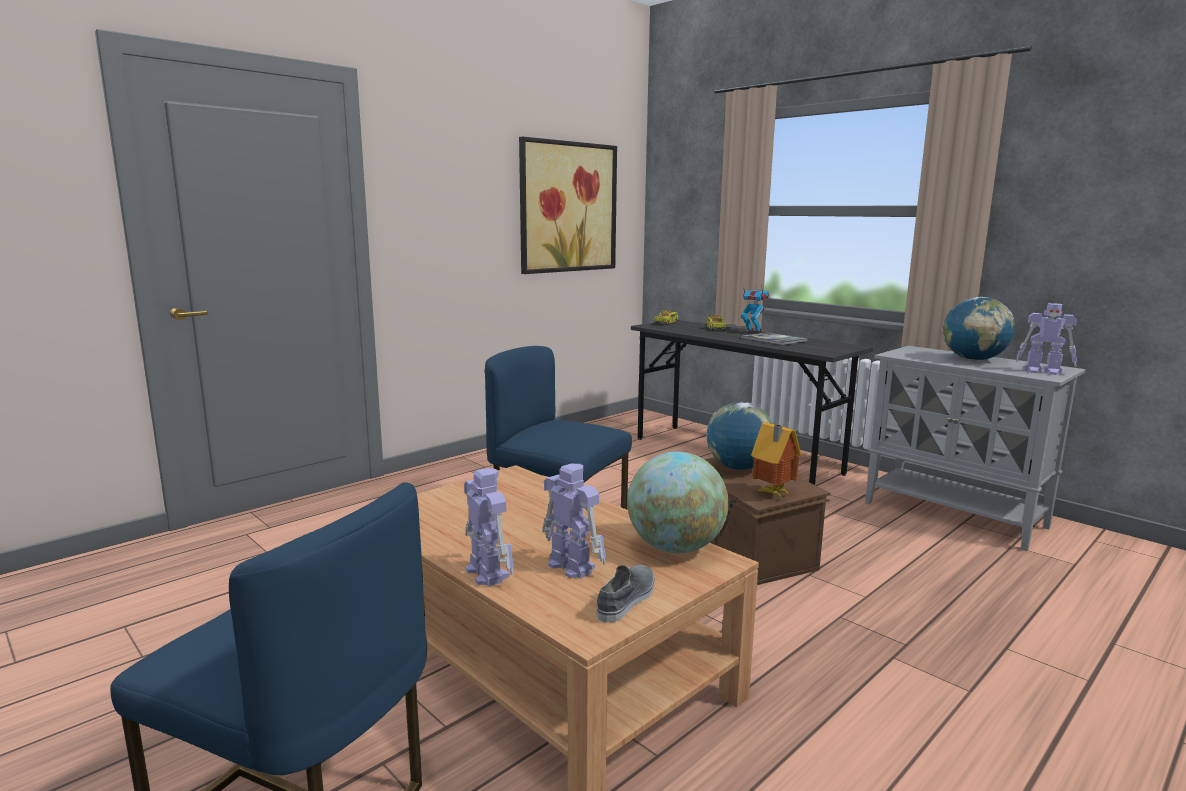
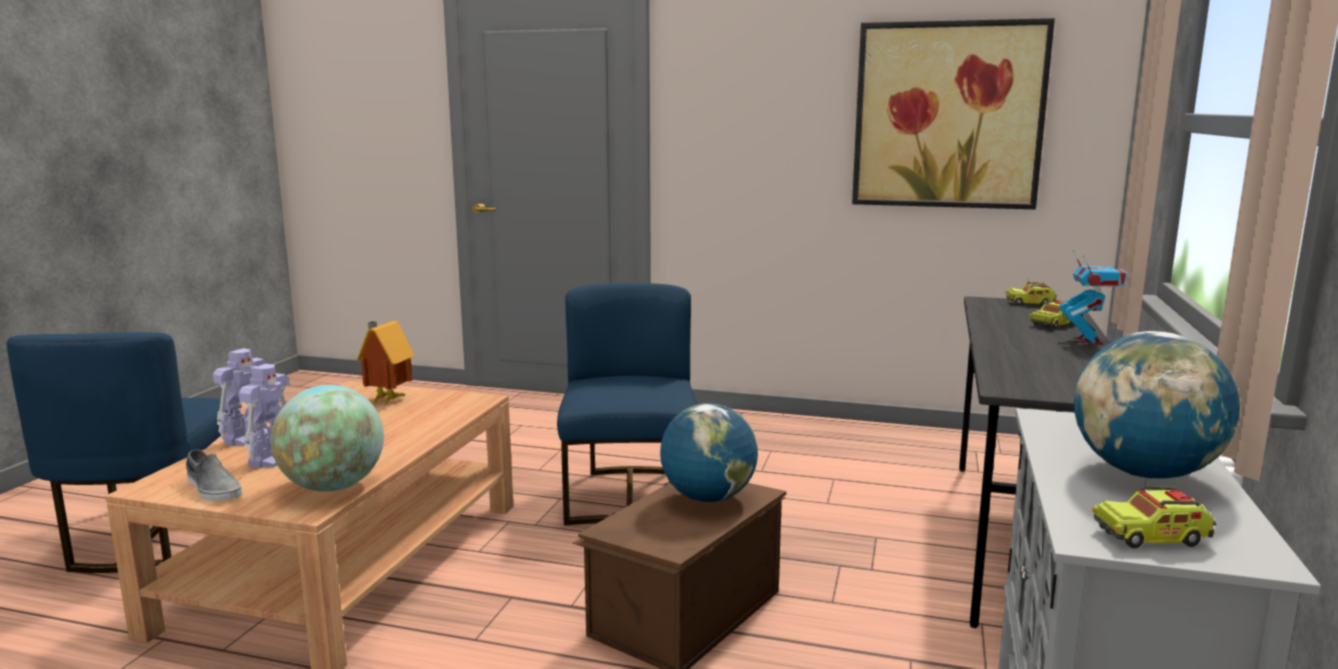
camera: 60 degrees right, 0 degrees up
(627, 598) = (213, 488): grey shoe -> grey shoe turned 45 degrees clockwise
(772, 494) = (634, 531): toy house -> toy house (387, 399)
(774, 340) = (1046, 355): book -> none
(1043, 371) = (1151, 536): toy robot -> toy truck

